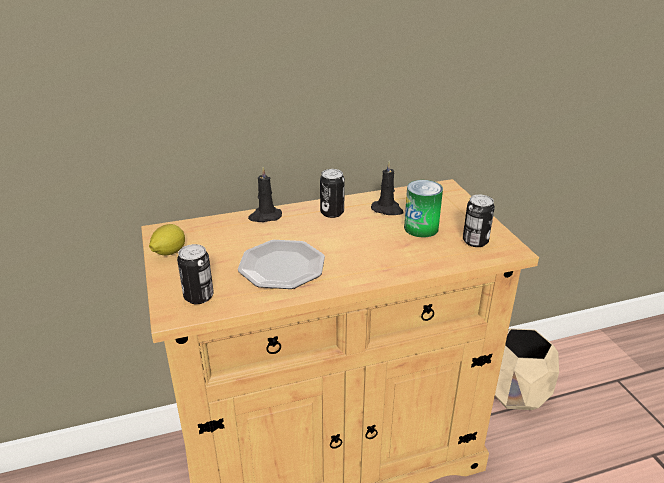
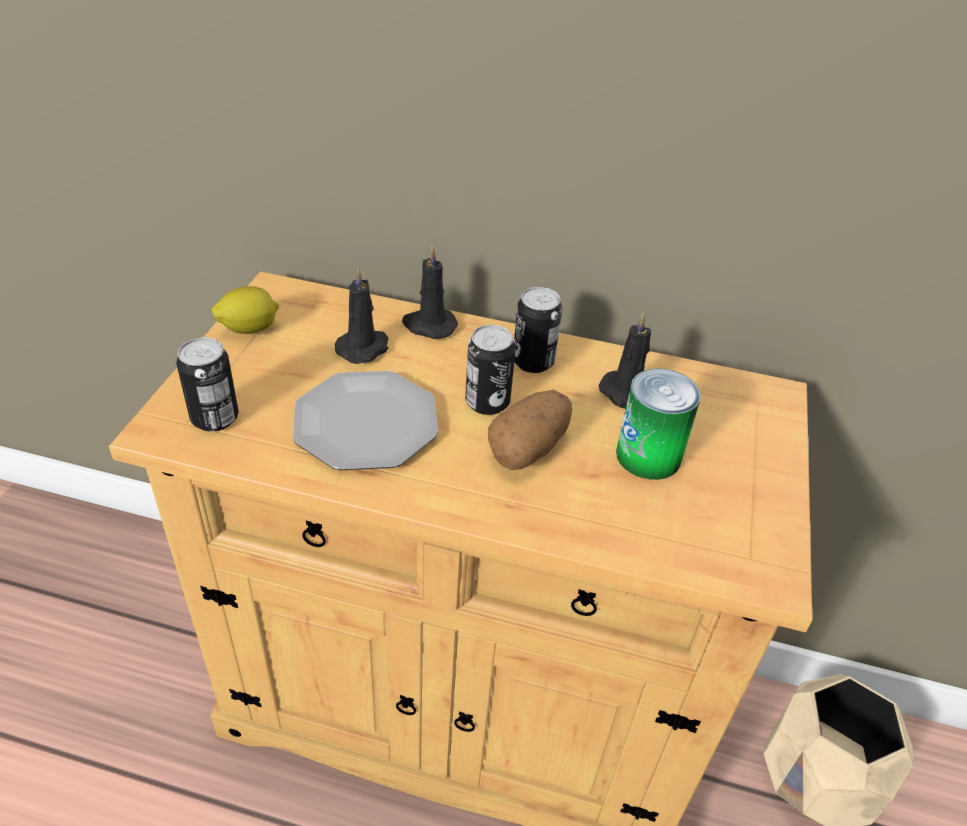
camera: 30 degrees right, 10 degrees up
(243, 237) = (364, 348): none -> black candle
(369, 246) = (528, 449): none -> potato
(475, 241) = (719, 527): can -> can (487, 402)

